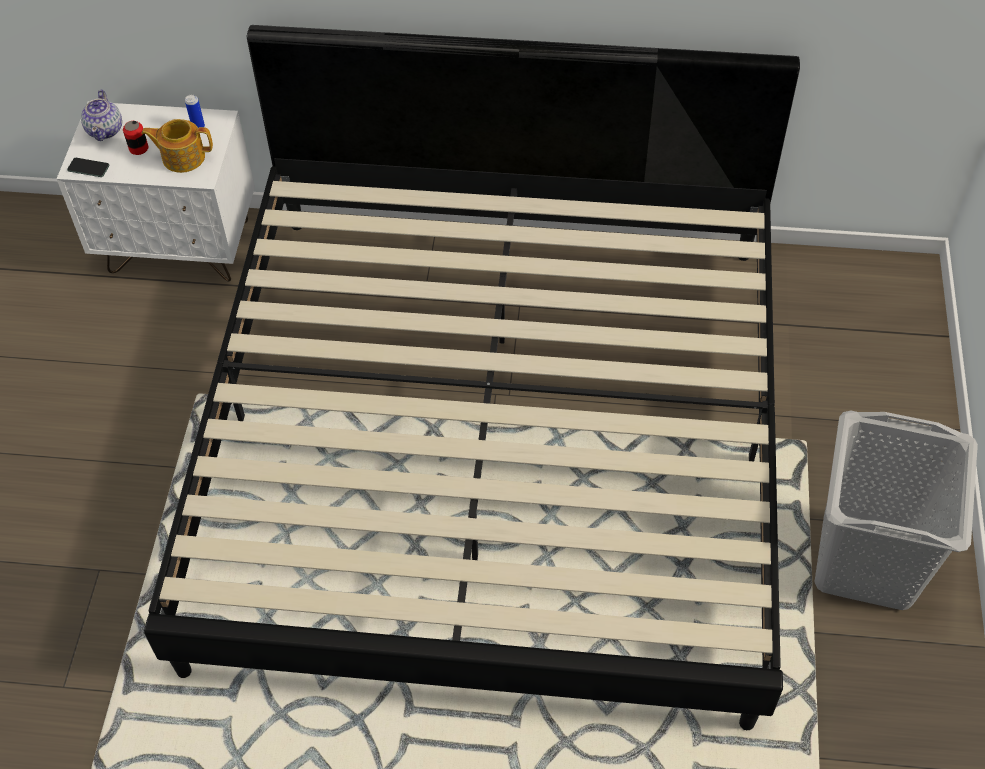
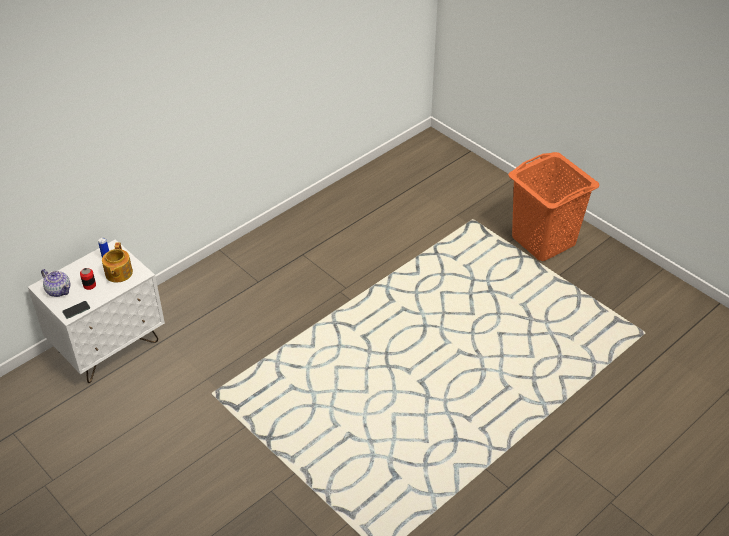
camera: 50 degrees left, 10 degrees down
(182, 157) = (118, 273): teapot -> teapot turned 45 degrees counterclockwise
(494, 440) = (364, 307): bed -> none
(867, 560) = (543, 240): grey laundry basket -> orange laundry basket

